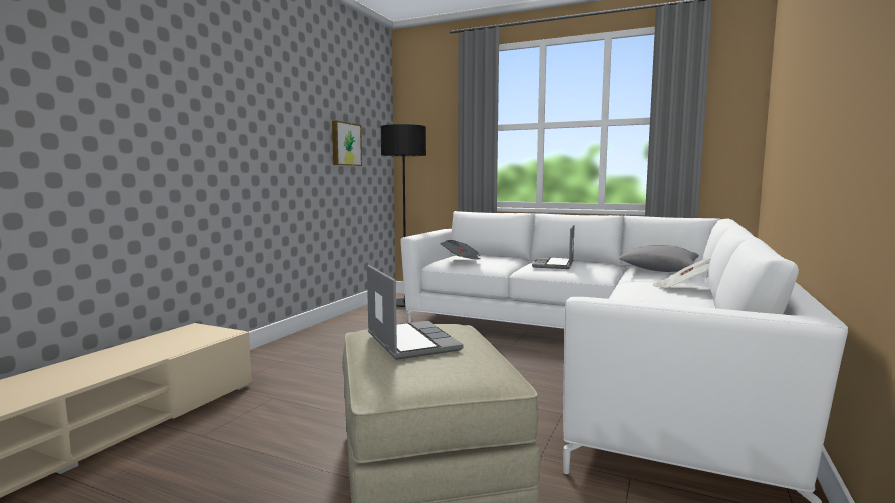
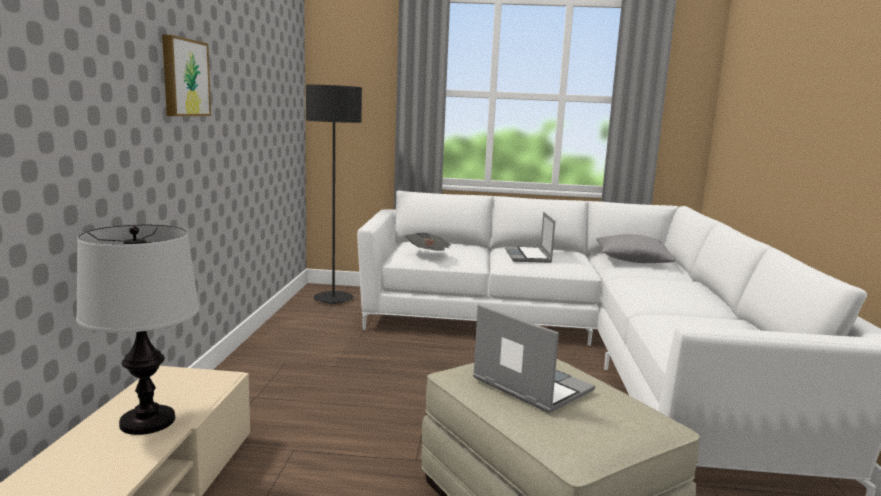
camera: 20 degrees left, 5 degrees up
(145, 352) = (148, 422): none -> table lamp
(345, 144) = (270, 108): picture -> picture (183, 77)
(682, 288) = (680, 286): newspaper -> none

